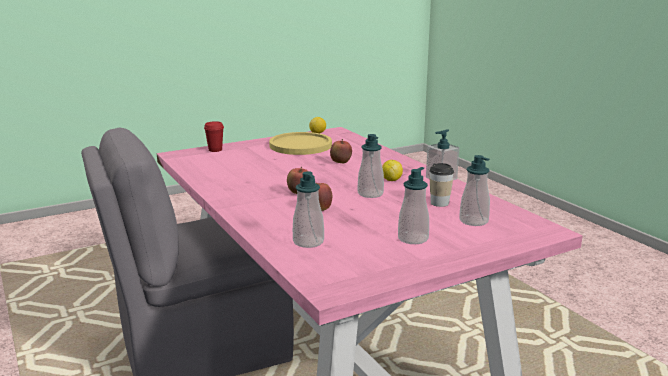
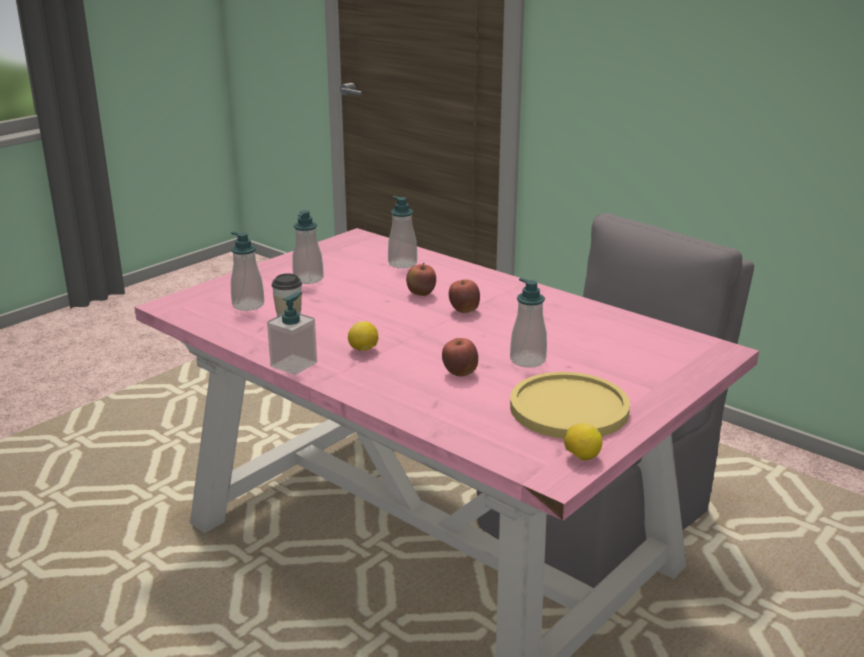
camera: 160 degrees right, 5 degrees up
(215, 150) = (686, 370): red cup -> none
(370, 194) = (378, 323): soap dispenser -> soap dispenser (527, 360)

